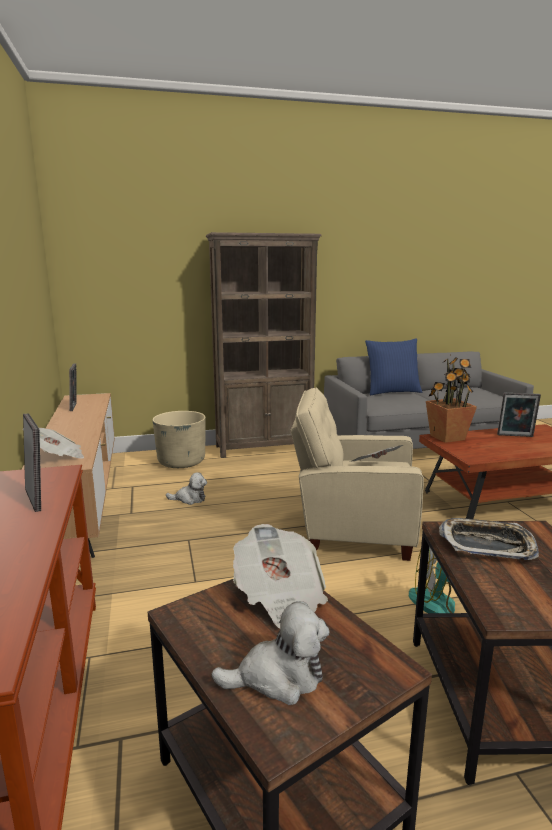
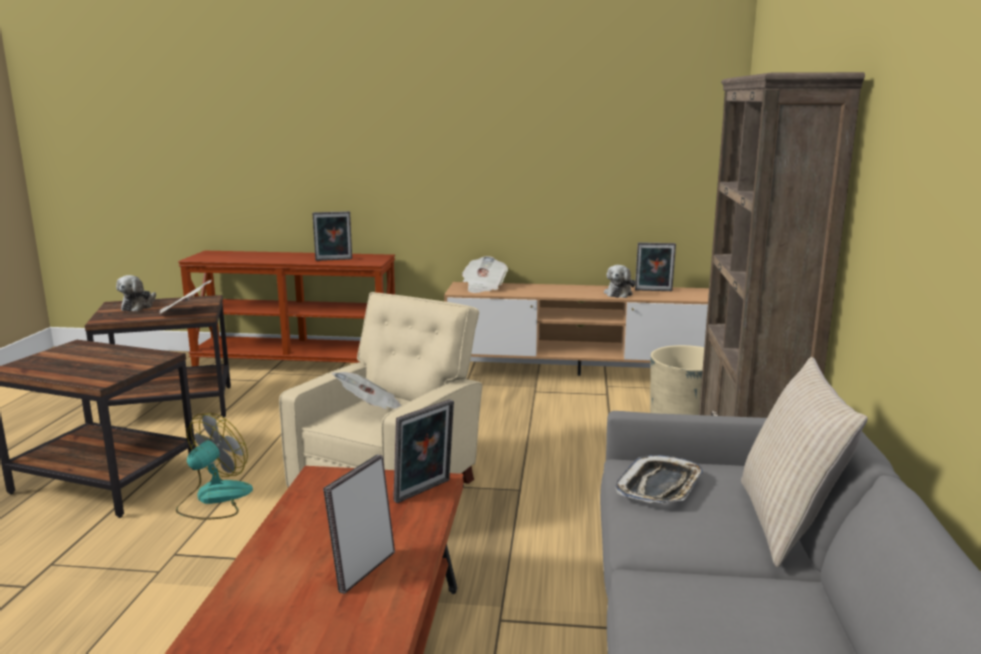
camera: 110 degrees right, 0 degrees up
(189, 499) = (552, 417): plush toy -> plush toy (619, 293)
(392, 392) = (787, 523): blue pillow -> beige pillow
(447, 437) = (425, 492): potted plant -> picture frame
(487, 544) = (122, 361): tray -> tray (660, 487)

